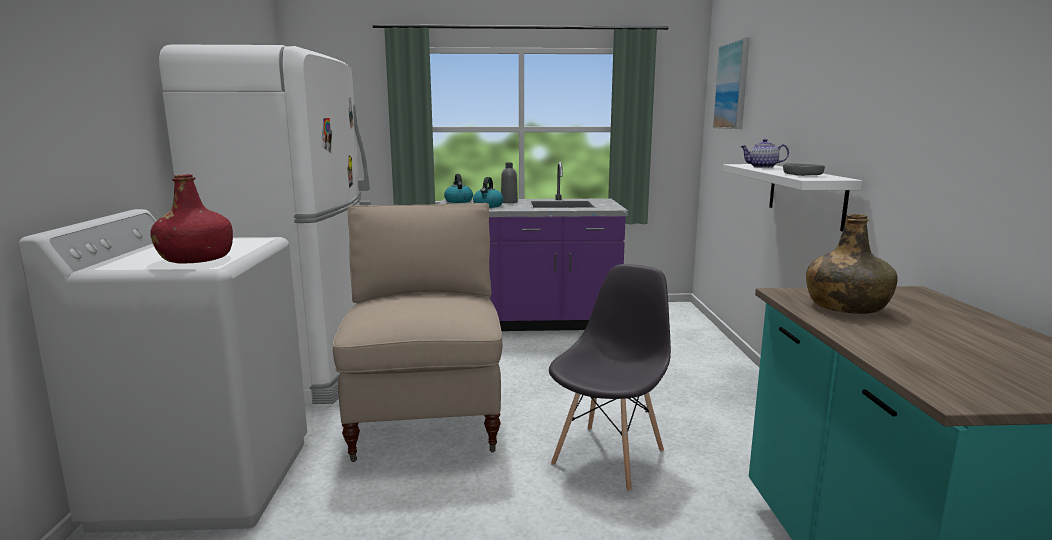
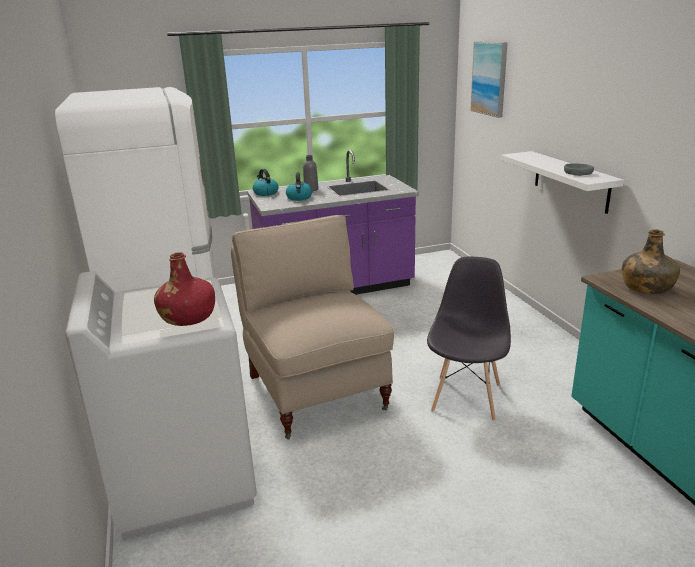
camera: 15 degrees left, 10 degrees up
(762, 167) = (536, 159): teapot -> none

